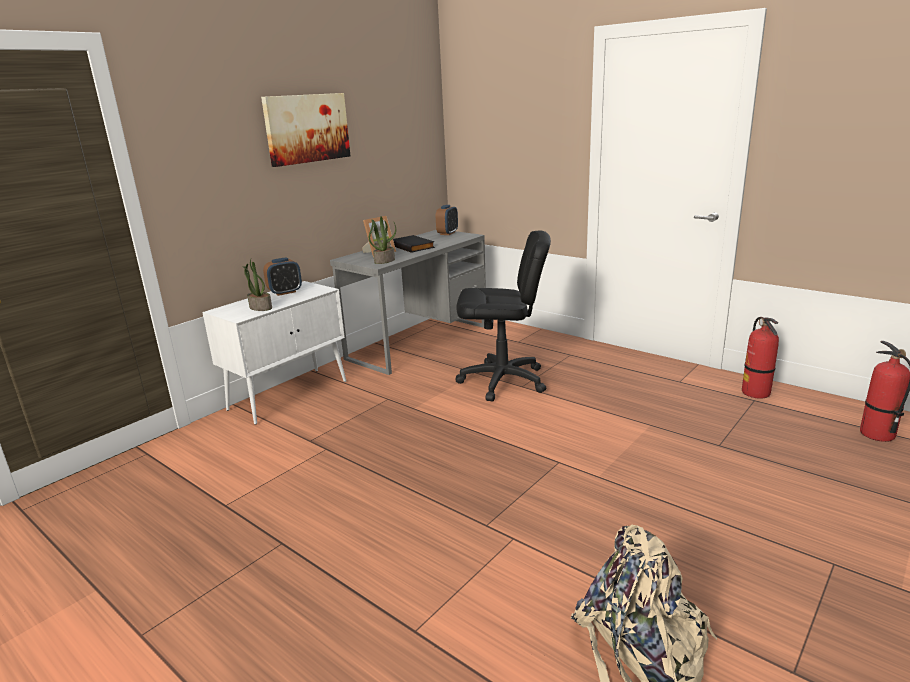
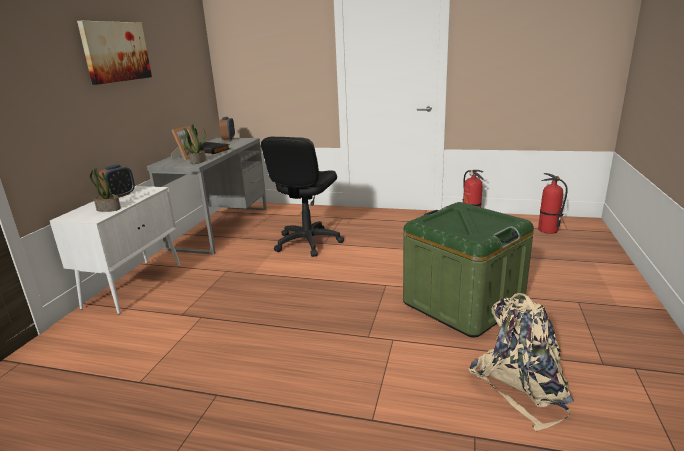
camera: 25 degrees left, 0 degrees up
(503, 381) = (307, 242): black office chair -> black office chair turned 135 degrees clockwise
(644, 515) = (462, 303): none -> green storage box

